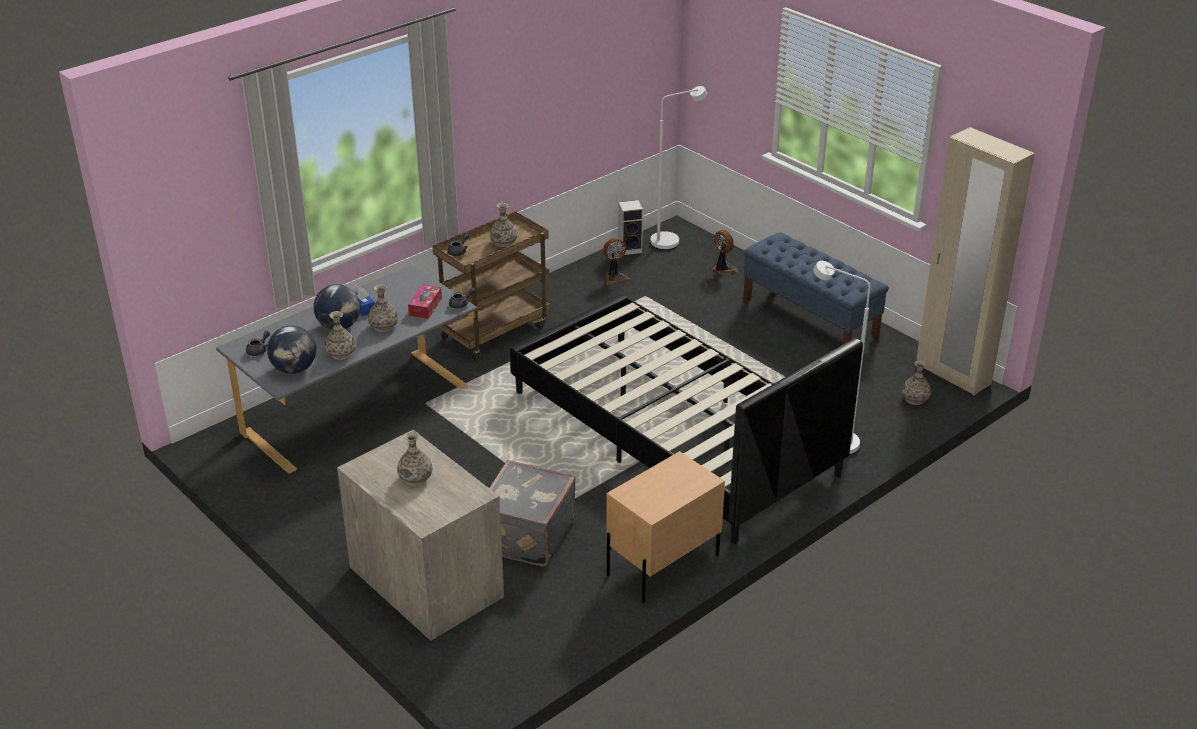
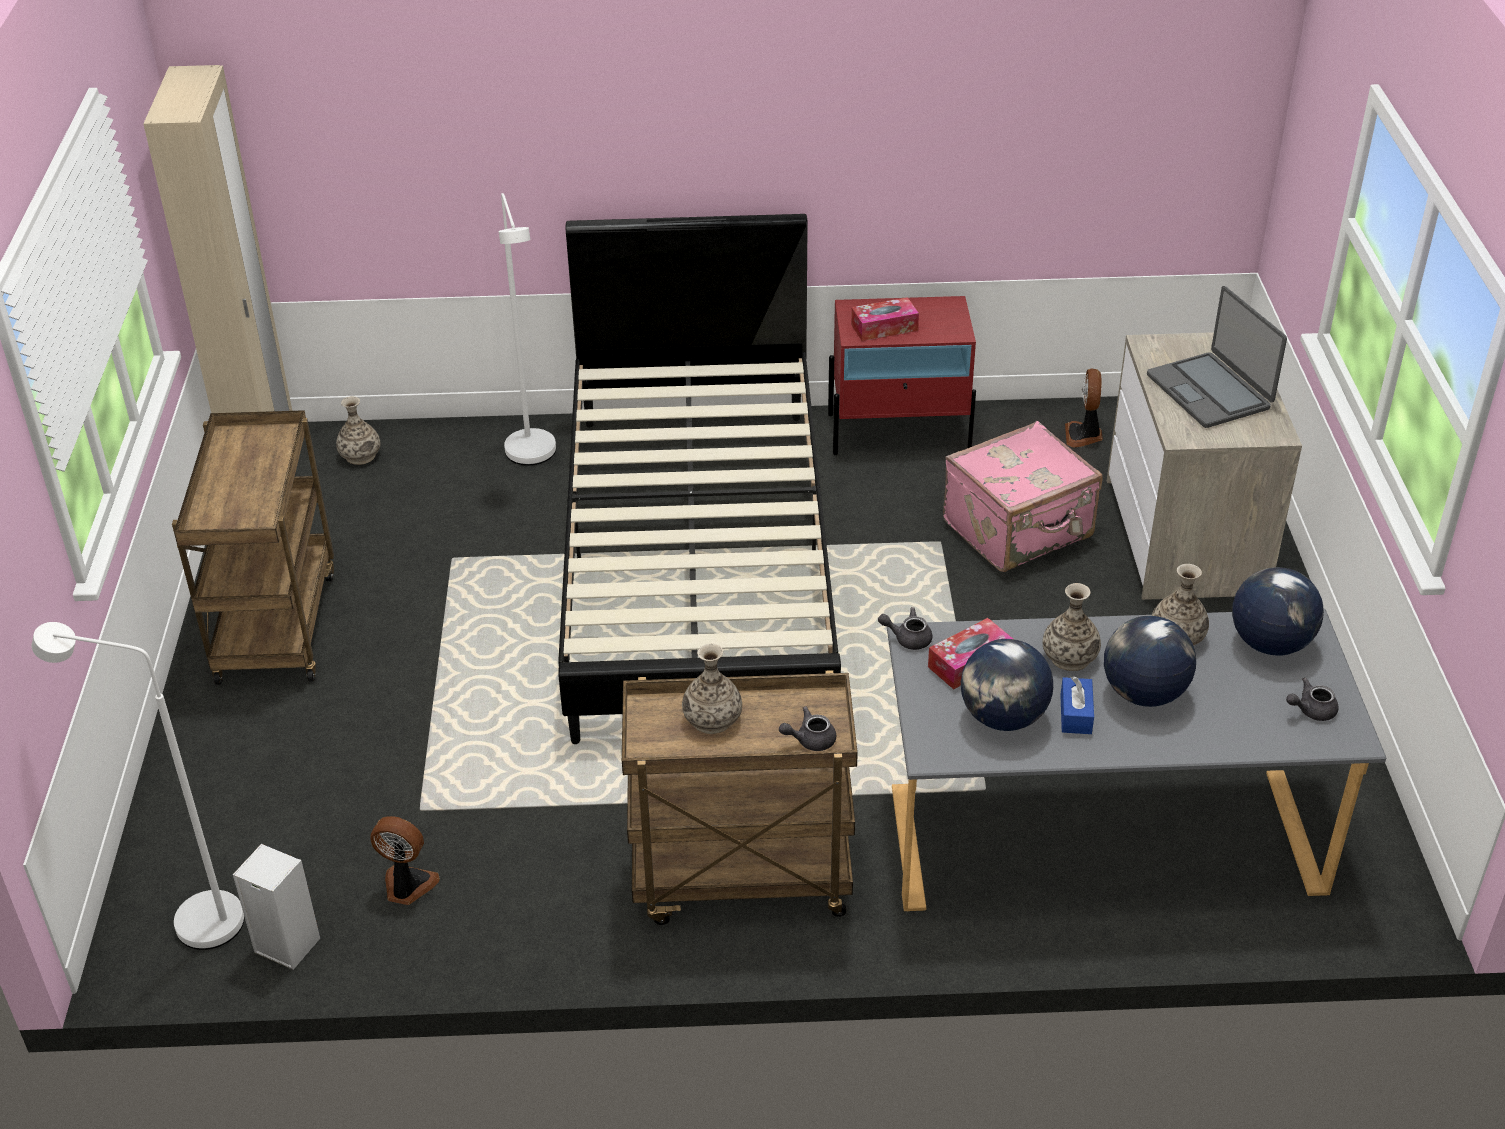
camera: 140 degrees left, 5 degrees up
(392, 294) = (1002, 718): none -> globe
(415, 478) = (1210, 391): vase -> laptop
(525, 535) = (1019, 531): grey suitcase -> pink suitcase
(662, 564) = (900, 432): beige nightstand -> red nightstand
(670, 475) = (884, 327): none -> tissue box
(723, 269) = (223, 795): fan -> fan (1084, 435)
(810, 320) = (275, 625): blue bench -> brown cart

